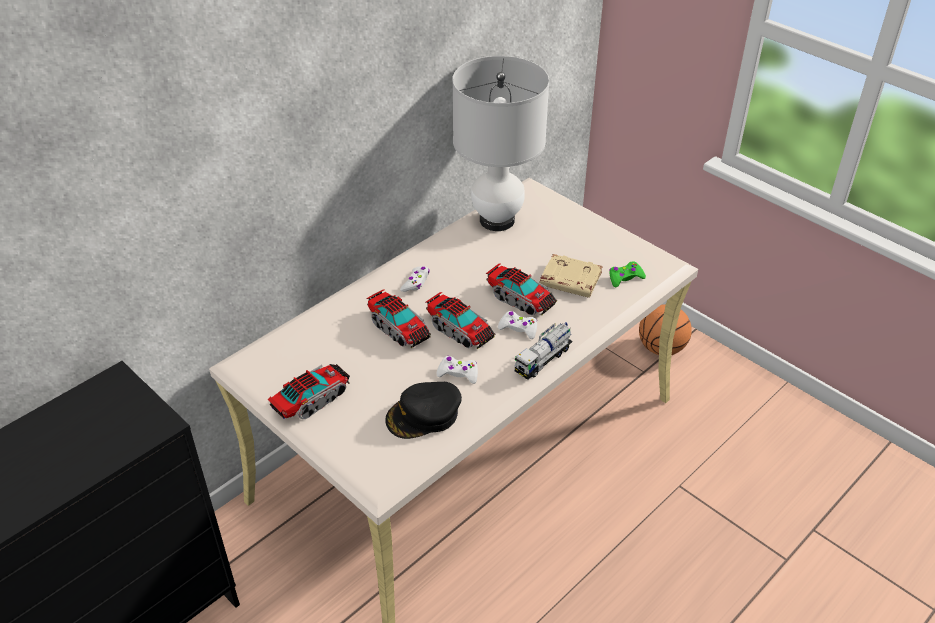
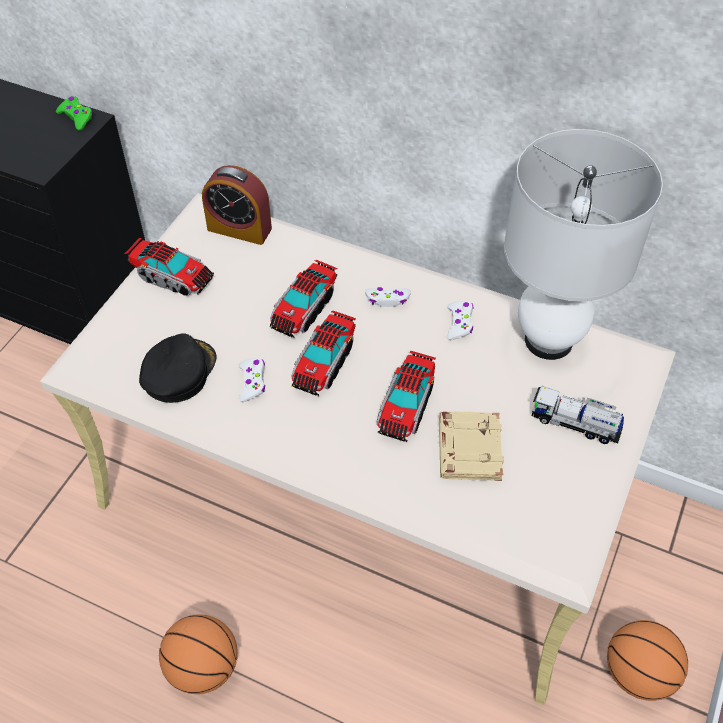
camera: 70 degrees right, 10 degrees up
(282, 346) = (239, 229): none -> alarm clock
(424, 415) = (178, 372): black cap -> black cap turned 75 degrees clockwise
(518, 328) = (351, 418): white game controller -> white game controller (459, 323)
(543, 359) = (306, 458): toy truck -> toy truck (575, 424)
(580, 592) = (203, 667): none -> basketball
(625, 278) = (507, 512): green game controller -> green game controller (76, 117)

